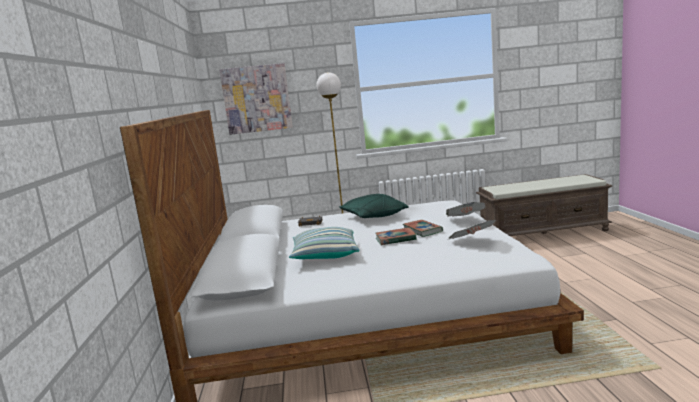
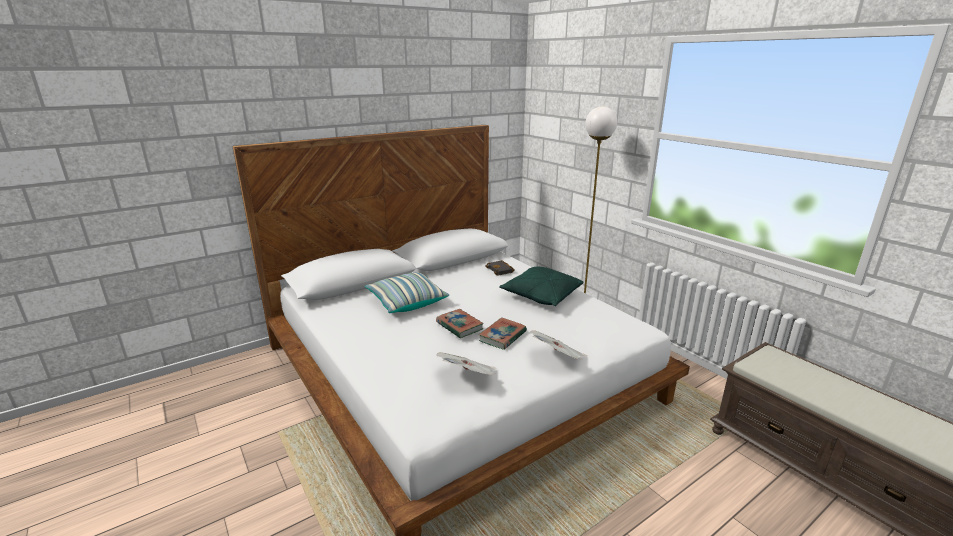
camera: 60 degrees right, 10 degrees up
(257, 99) = (560, 120): picture -> none

